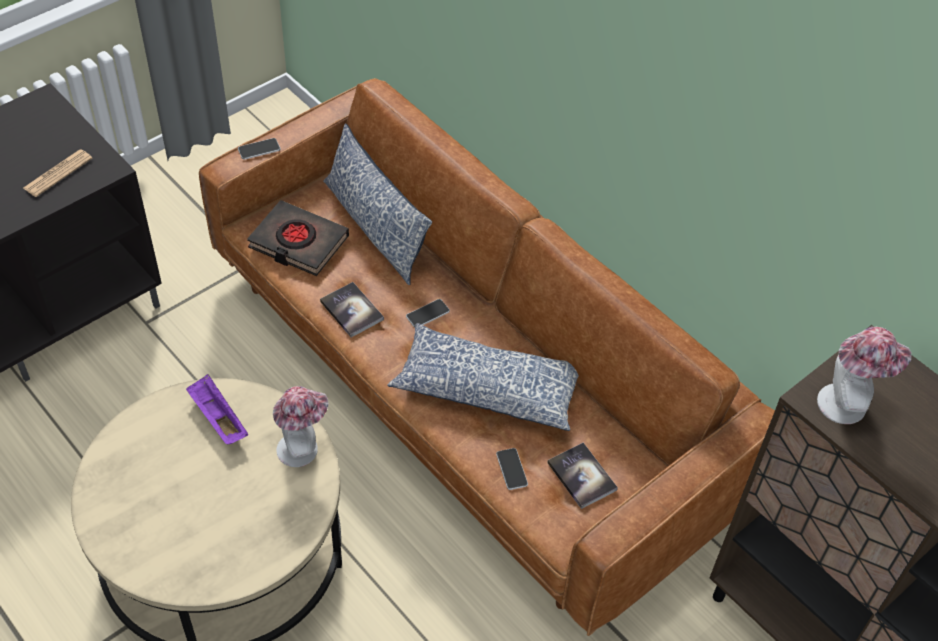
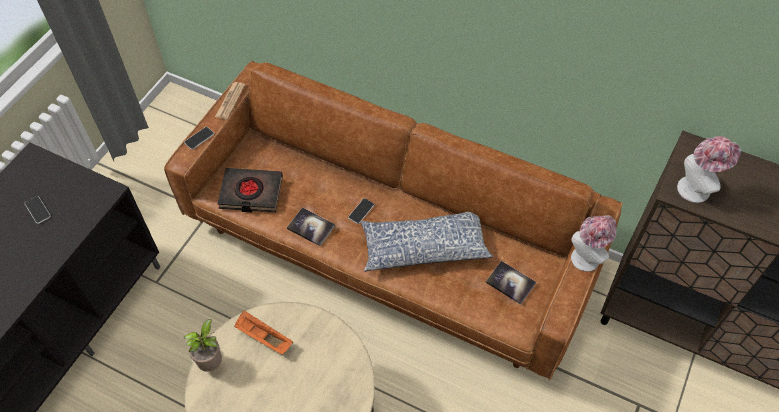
camera: 20 degrees left, 5 degrees up
(58, 173) = (72, 208): newspaper -> newspaper (230, 101)
(140, 424) = (212, 362): none -> potted plant
(217, 418) = (263, 337): purple tray -> orange tray
(303, 447) = (330, 335): hat -> hat (587, 256)
(375, 227) = (296, 163): pillow -> none
(511, 469) = (466, 295): phone -> phone (38, 210)

